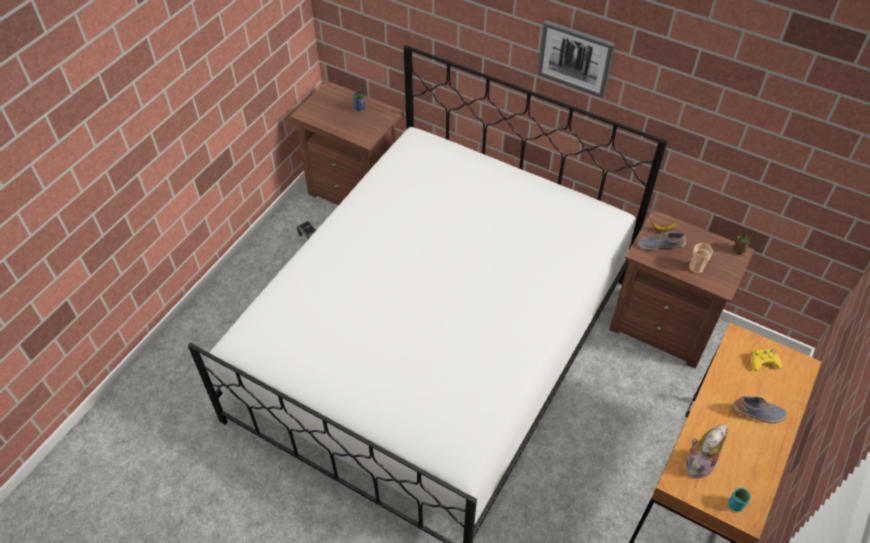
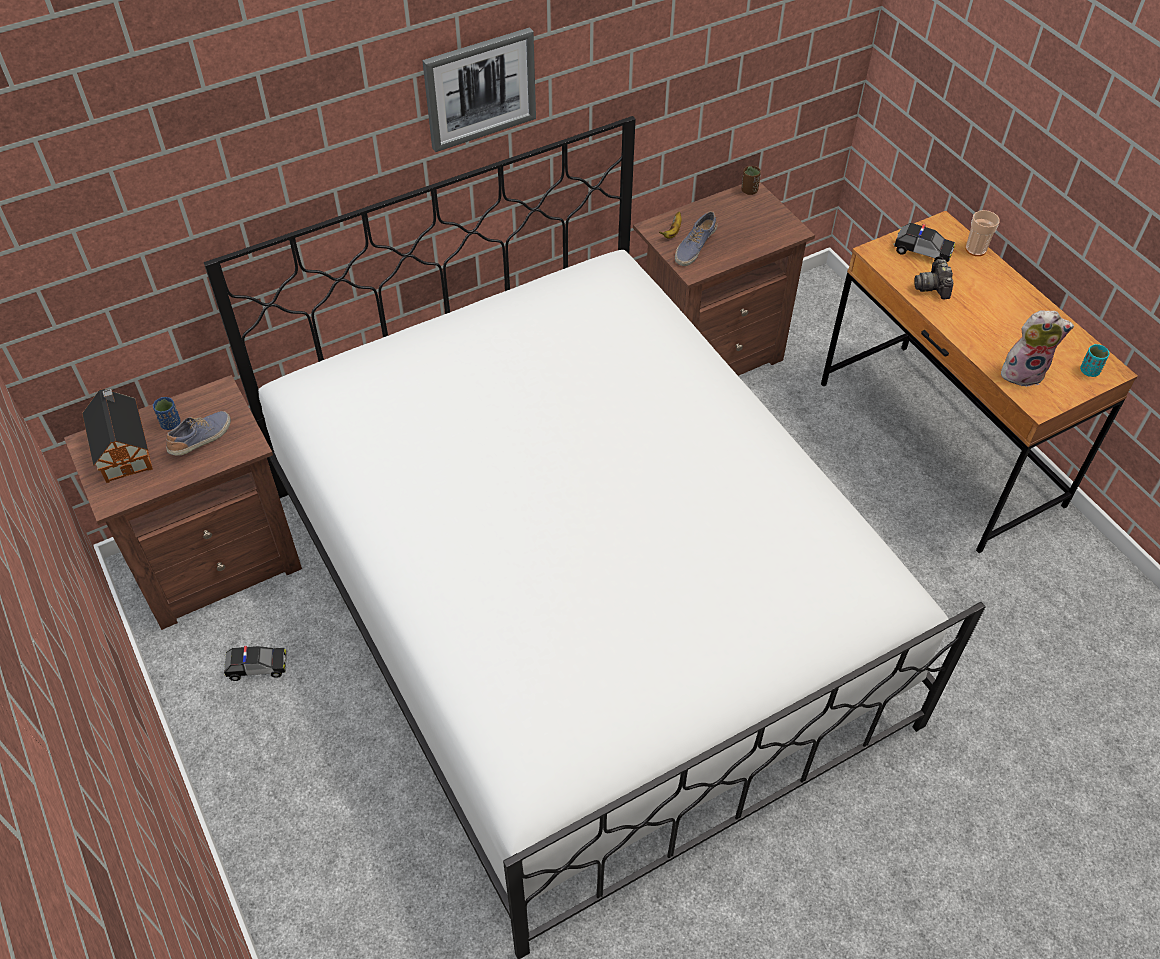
camera: 60 degrees left, 0 degrees up
(334, 101) = (124, 448): none -> toy house
(696, 267) = (749, 236): cup -> cup (975, 249)
(698, 462) = (1023, 372): plush toy -> plush toy turned 105 degrees clockwise
(734, 381) = (933, 287): none -> camera
(758, 414) = (986, 292): shoe -> shoe (202, 439)
(763, 362) = (921, 251): yellow game controller -> toy car

